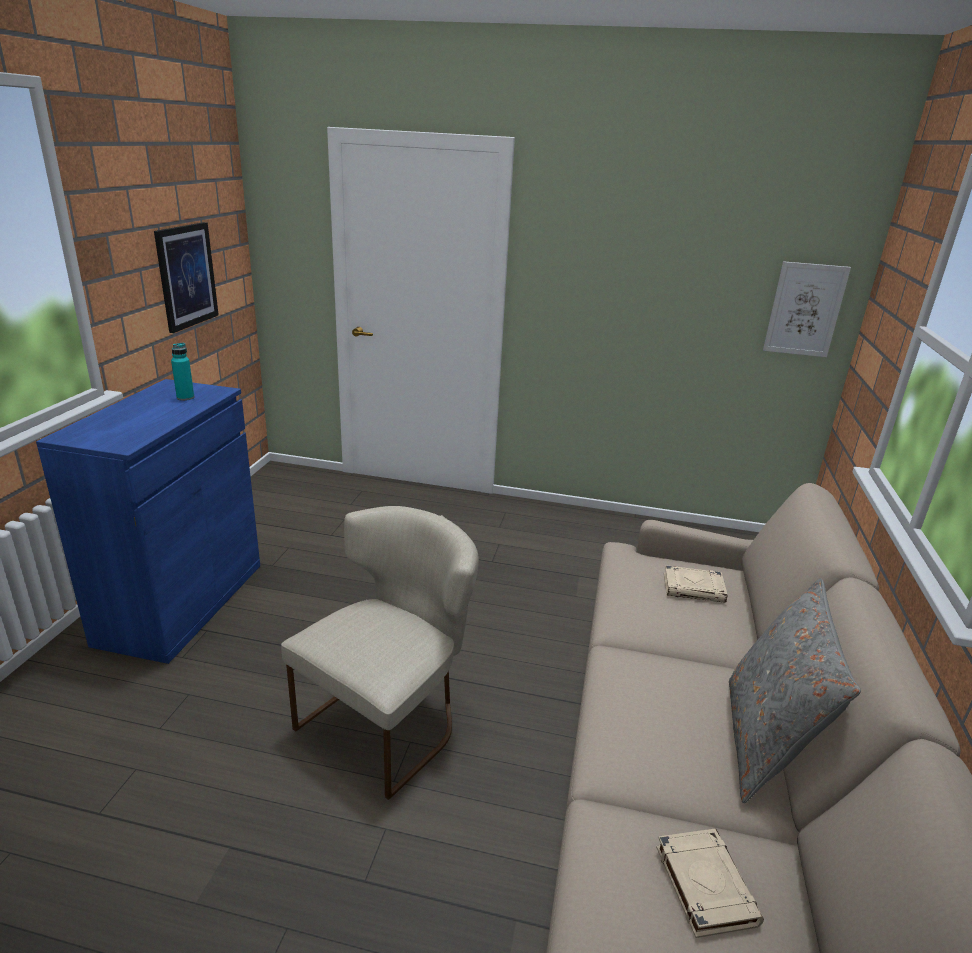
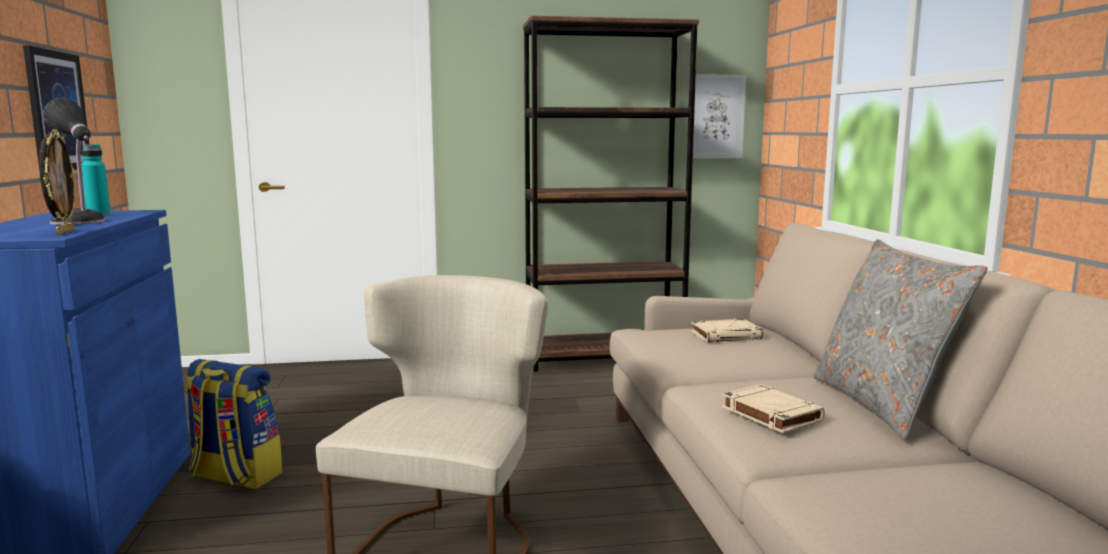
camera: 20 degrees left, 15 degrees down
(137, 438) = (64, 232): none -> picture frame
(162, 413) = (79, 222): none -> table lamp
(278, 600) = (234, 477): none -> backpack
(635, 529) = (604, 358): none -> brown bookcase
(704, 884) = (930, 490): beige book -> beige book (770, 414)

